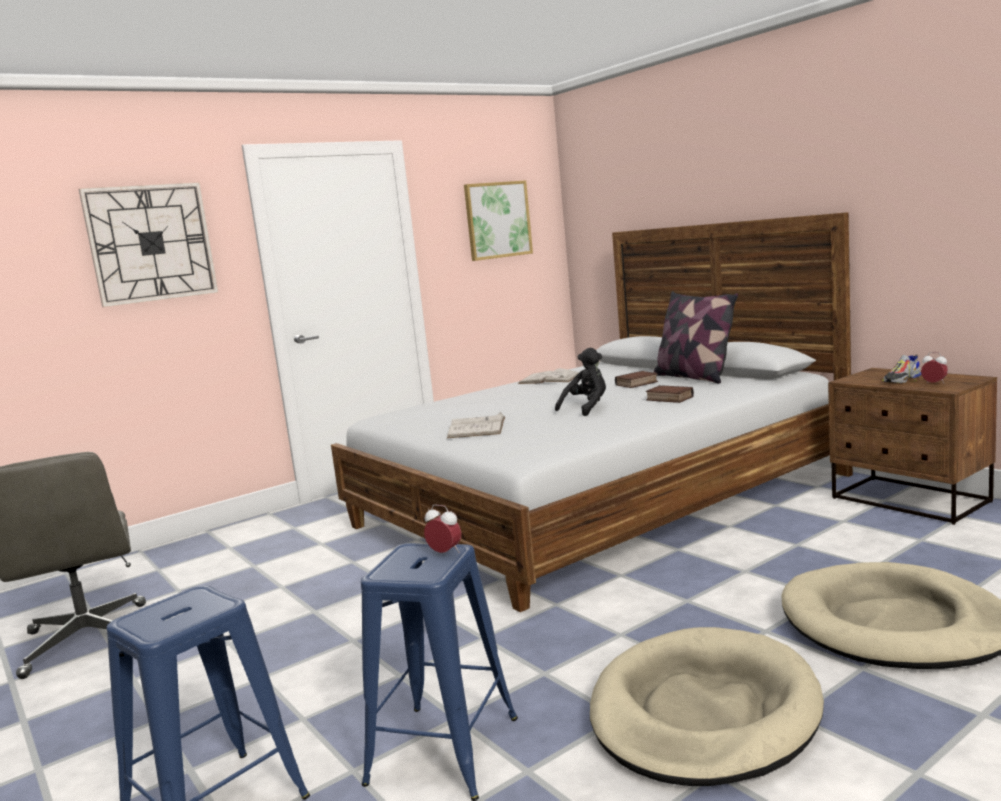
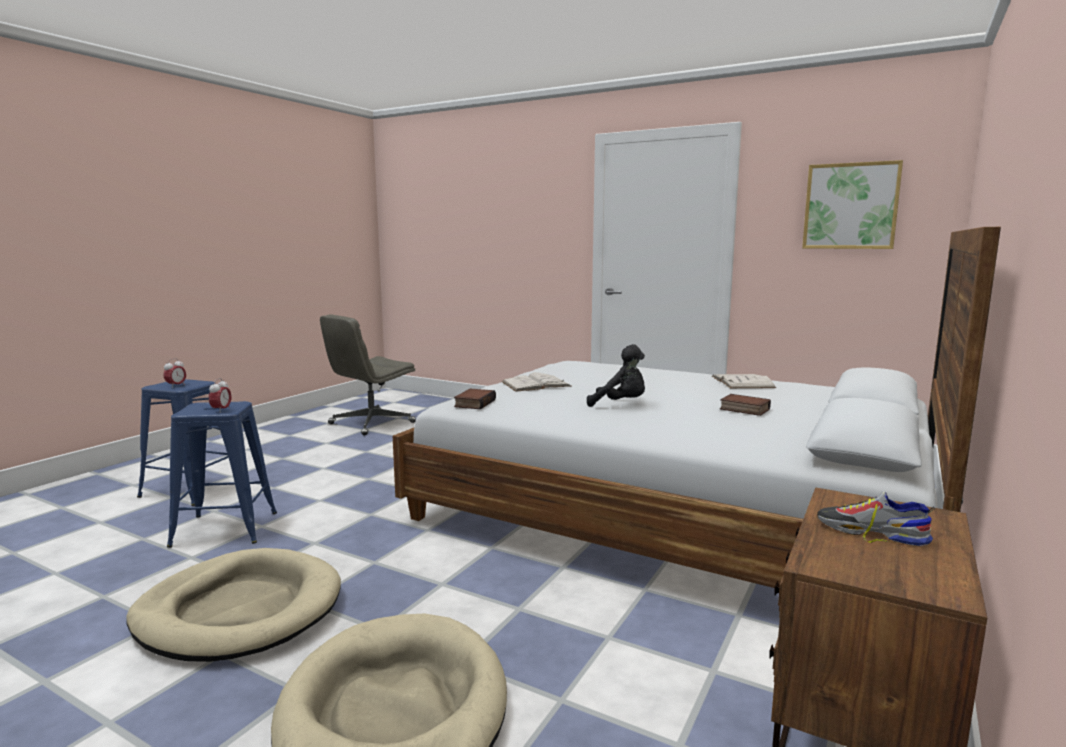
camera: 65 degrees right, 0 degrees up
(151, 243) = (526, 206): wall clock -> none
(668, 398) = (674, 425): book -> book (474, 403)
(693, 377) = (802, 427): pillow -> none
(934, 384) = (856, 555): alarm clock -> alarm clock (176, 386)

